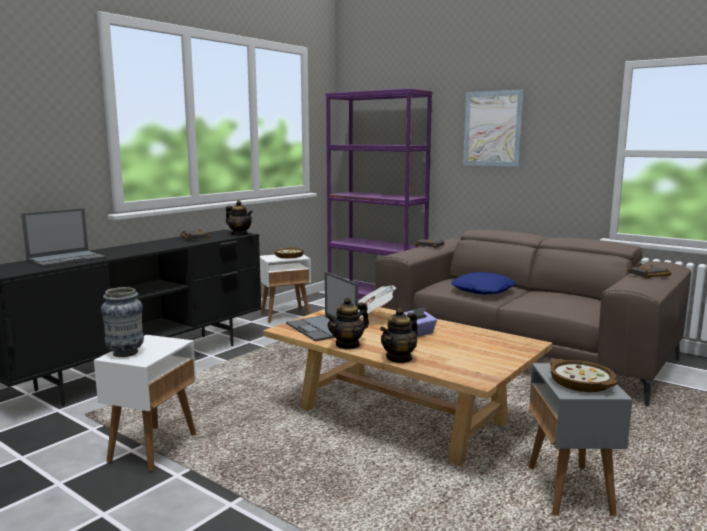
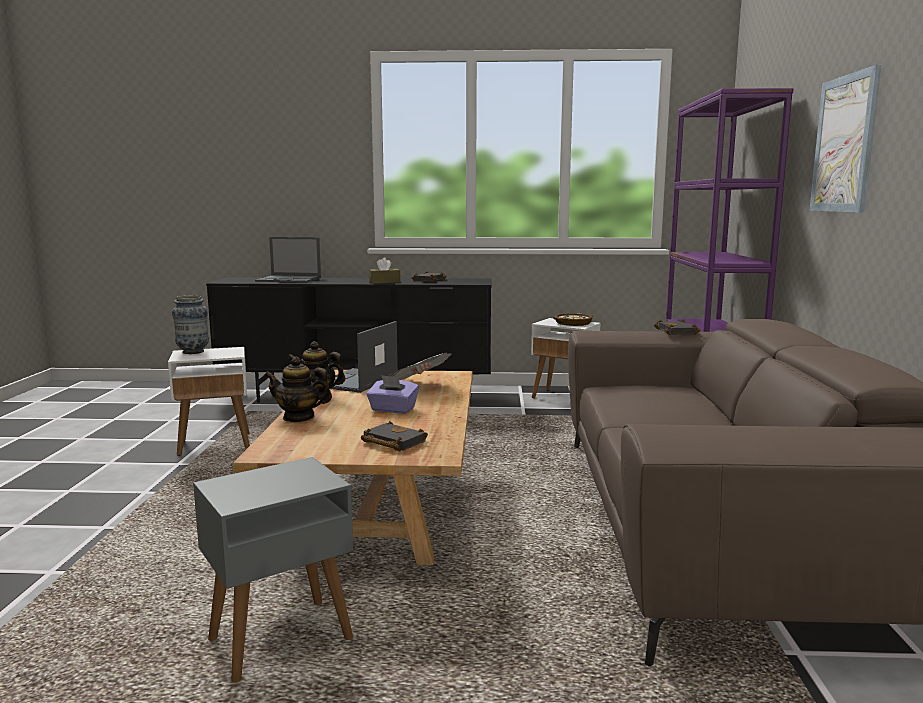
camera: 55 degrees right, 0 degrees up
(173, 245) = (384, 282): none -> brown tissue box
(240, 234) = (473, 283): teapot -> none
(483, 290) = (650, 405): blue pillow -> none
(581, 382) = (259, 485): bowl -> none
(649, 275) = (792, 432): black book -> black book (391, 442)

